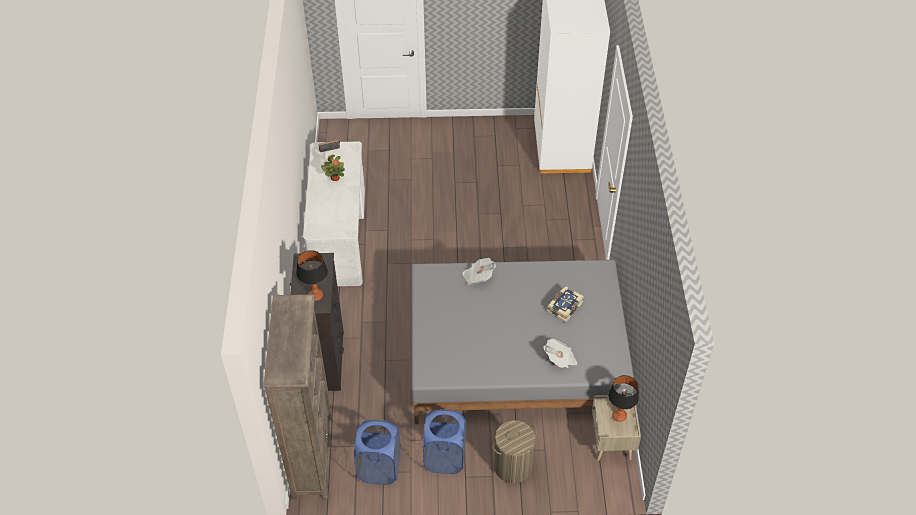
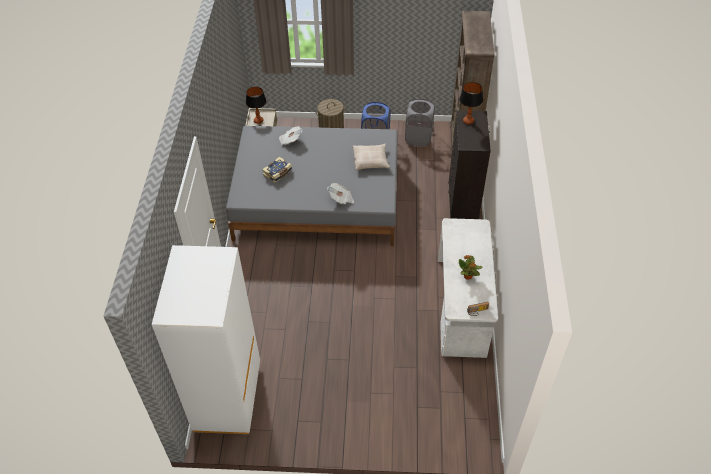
camera: 175 degrees left, 0 degrees up
(379, 468) = (418, 138): blue laundry basket -> grey laundry basket
(445, 333) = (370, 160): none -> beige pillow

